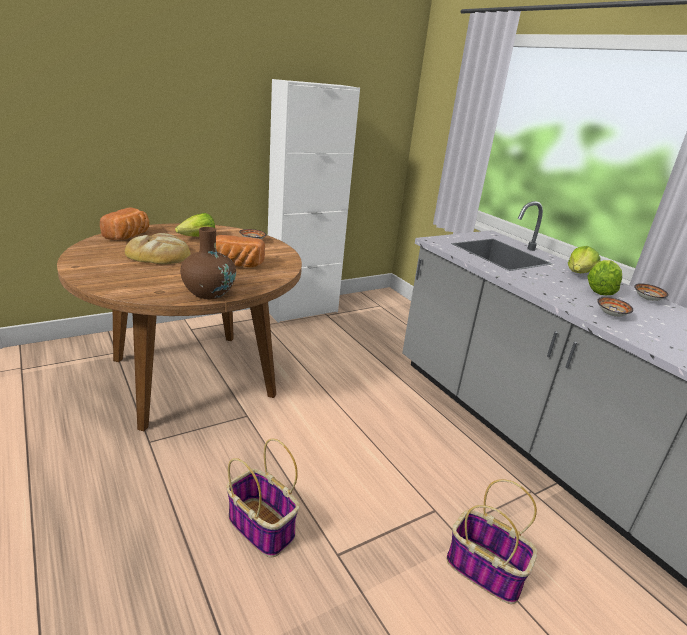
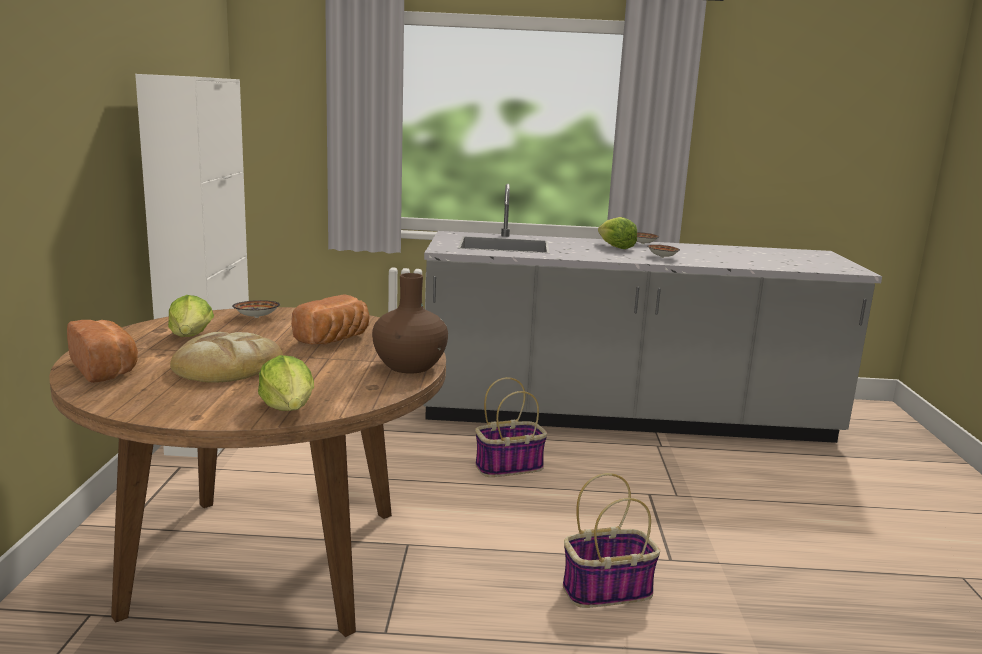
camera: 55 degrees left, 10 degrees down
(485, 571) = (727, 500): basket -> basket (509, 466)
(579, 274) = (577, 241): lettuce -> lettuce (289, 409)

